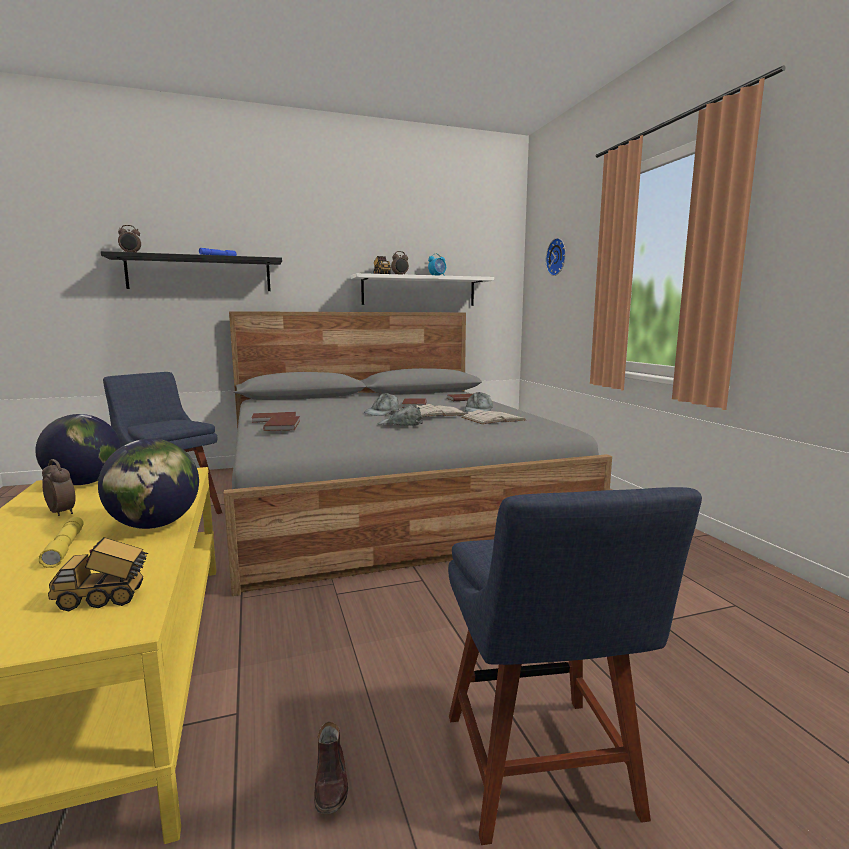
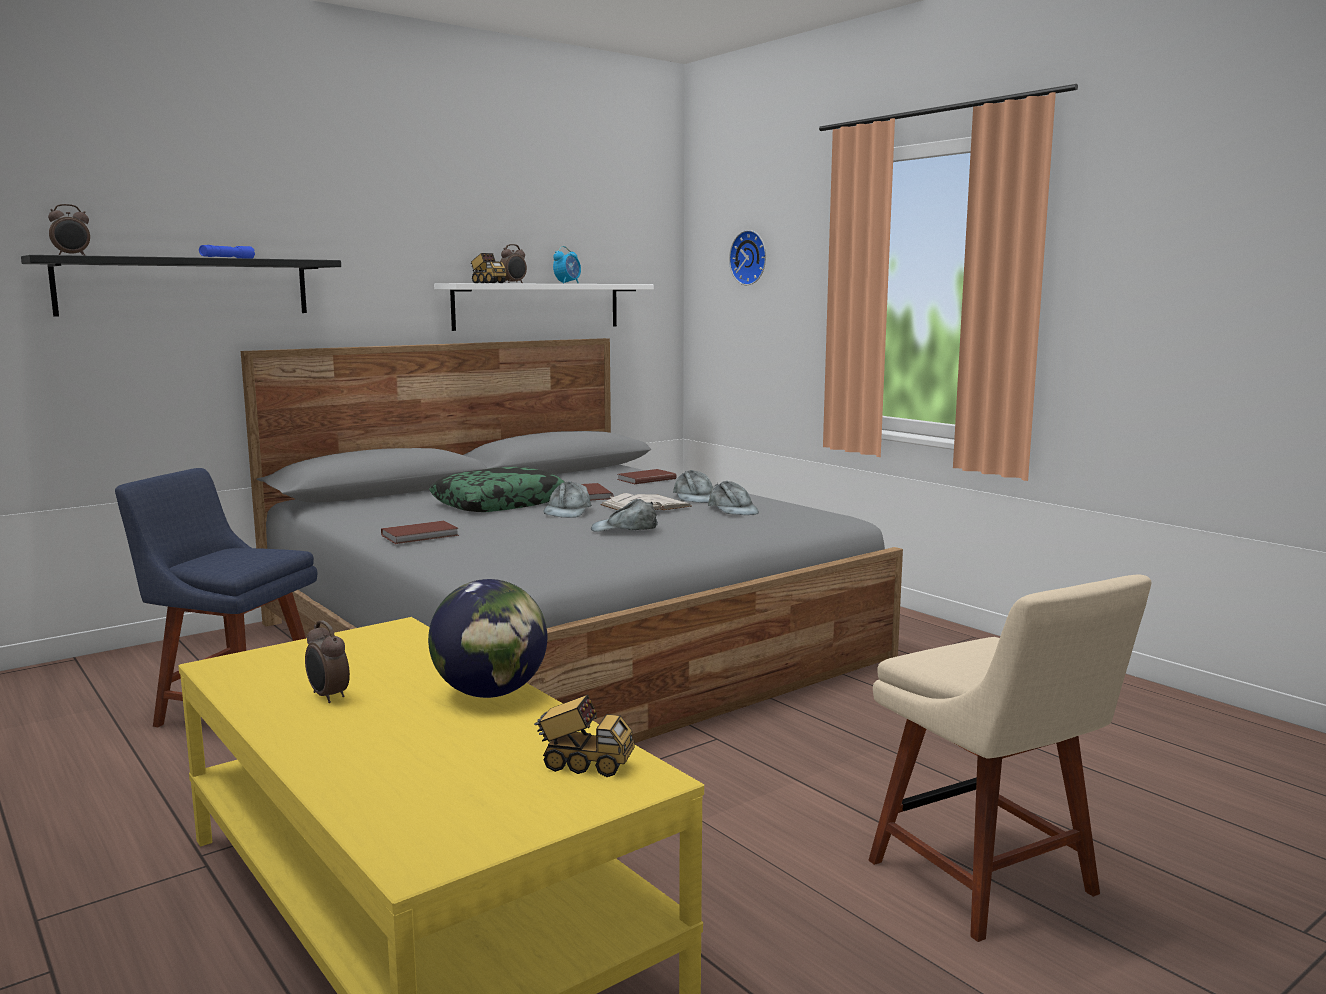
camera: 20 degrees left, 0 degrees up
(62, 512) = (328, 696): alarm clock -> alarm clock turned 150 degrees counterclockwise
(65, 548) = (427, 731): yellow flashlight -> none
(84, 483) = (270, 658): globe -> none
(104, 599) = (584, 765): toy truck -> toy truck turned 135 degrees counterclockwise
(283, 425) = (467, 544): brown book -> none
(331, 781) = (802, 933): brown shoe -> none
(354, 406) = (500, 503): none -> pillow
(493, 419) = (732, 509): white book -> grey cap
(542, 772) = (989, 882): blue chair -> beige chair

